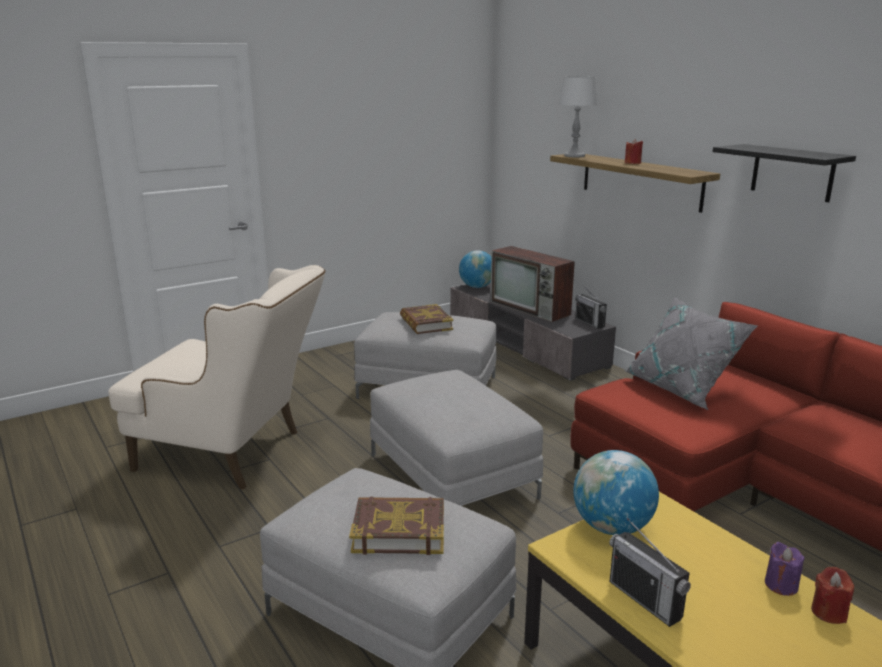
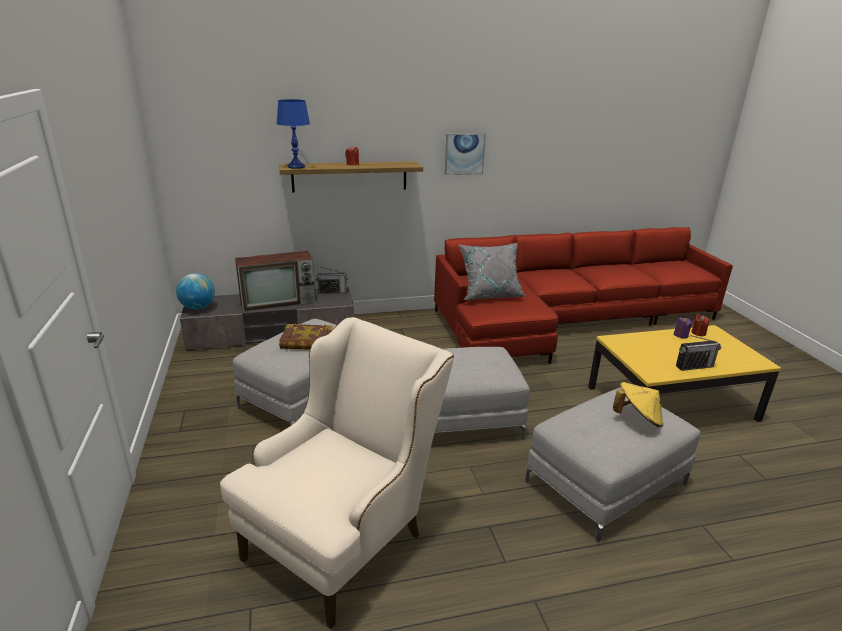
camera: 70 degrees left, 5 degrees up
(399, 531) = (637, 418): book -> yellow hat
(574, 156) = (296, 167): grey table lamp -> blue table lamp
(612, 527) = (634, 356): globe -> none
(792, 172) = (464, 153): black shelf -> picture

